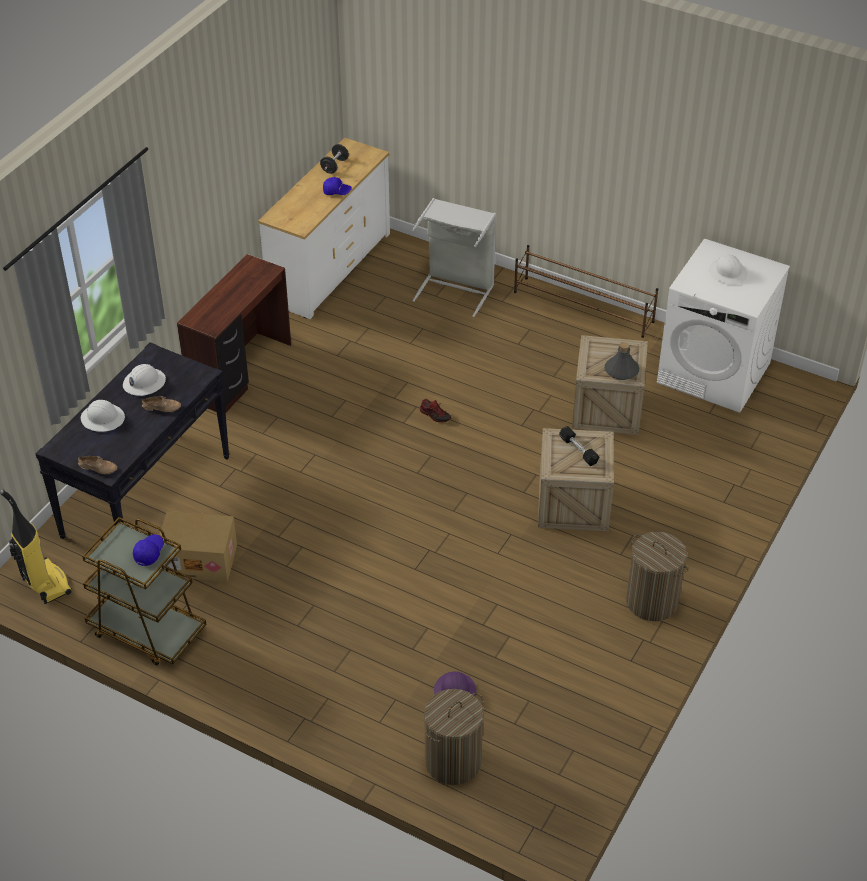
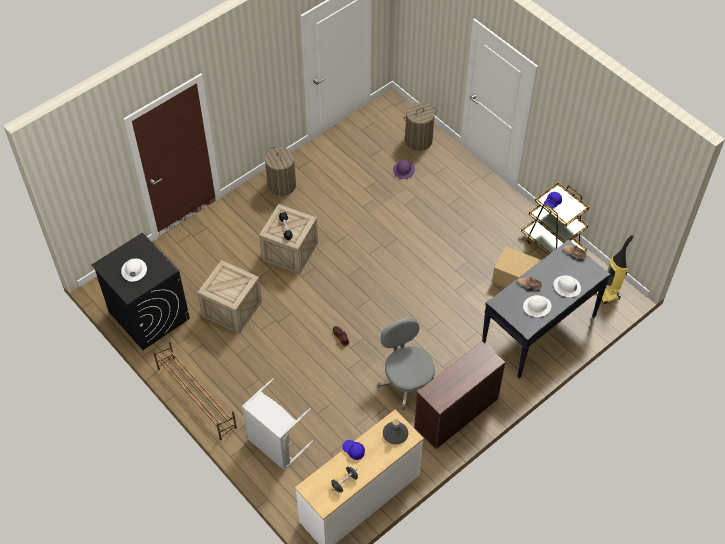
camera: 160 degrees left, 10 degrees up
(319, 388) = (407, 382): none -> grey office chair
(621, 370) = (227, 274): grey bottle -> grey bottle (395, 434)
(714, 373) = (148, 315): white washing machine -> black washing machine

